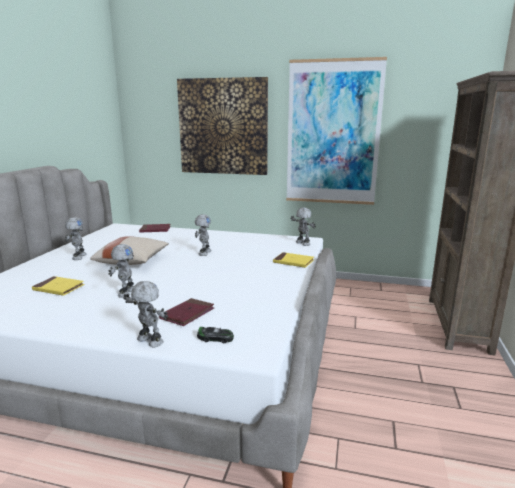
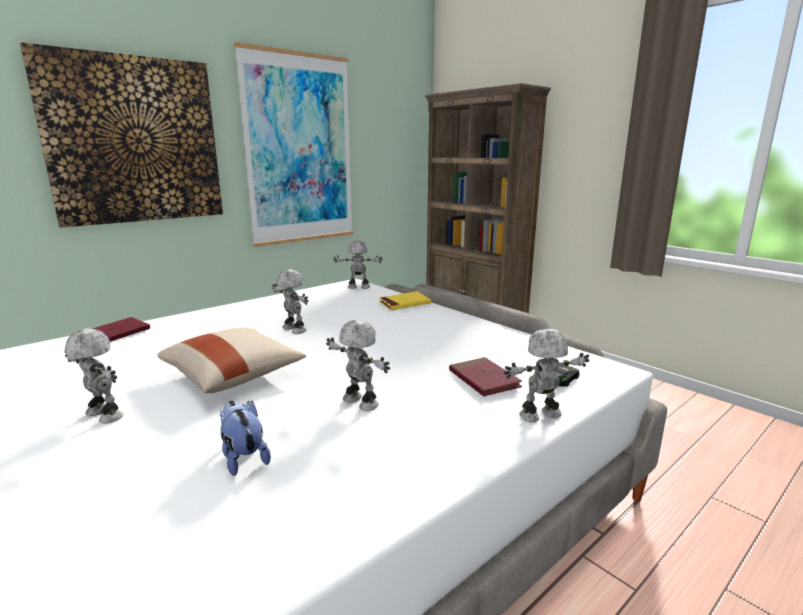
camera: 55 degrees left, 0 degrees up
(58, 288) = (243, 458): yellow book -> plush toy

